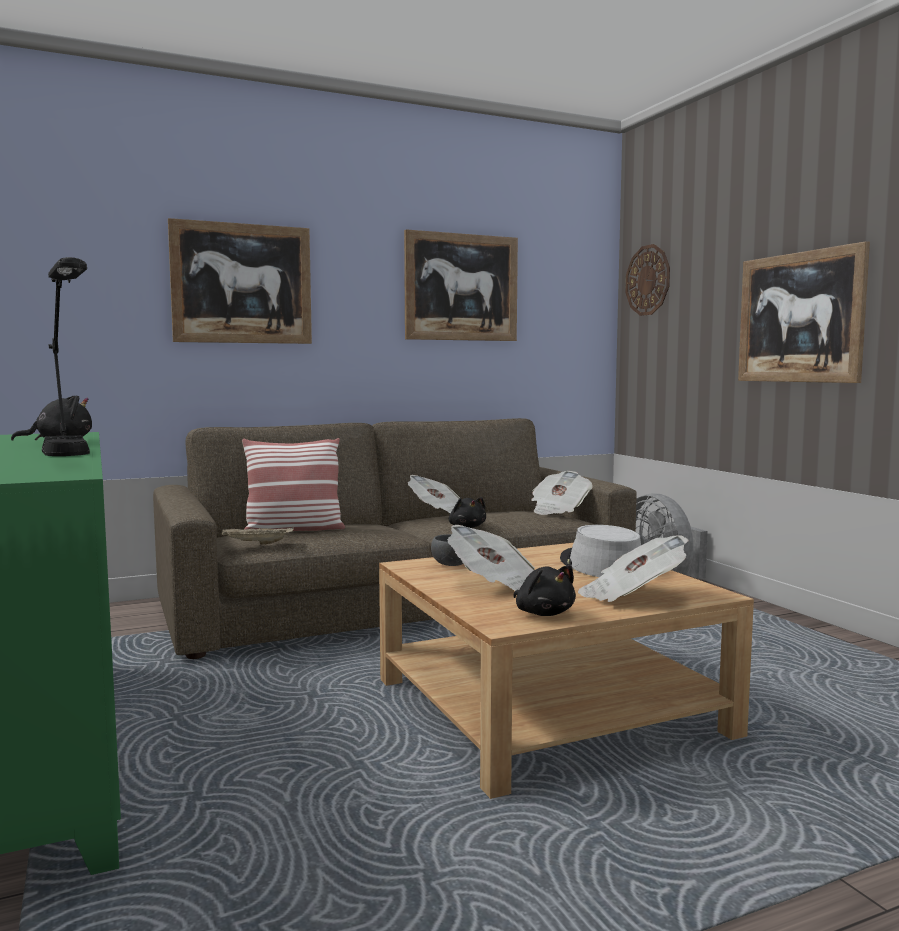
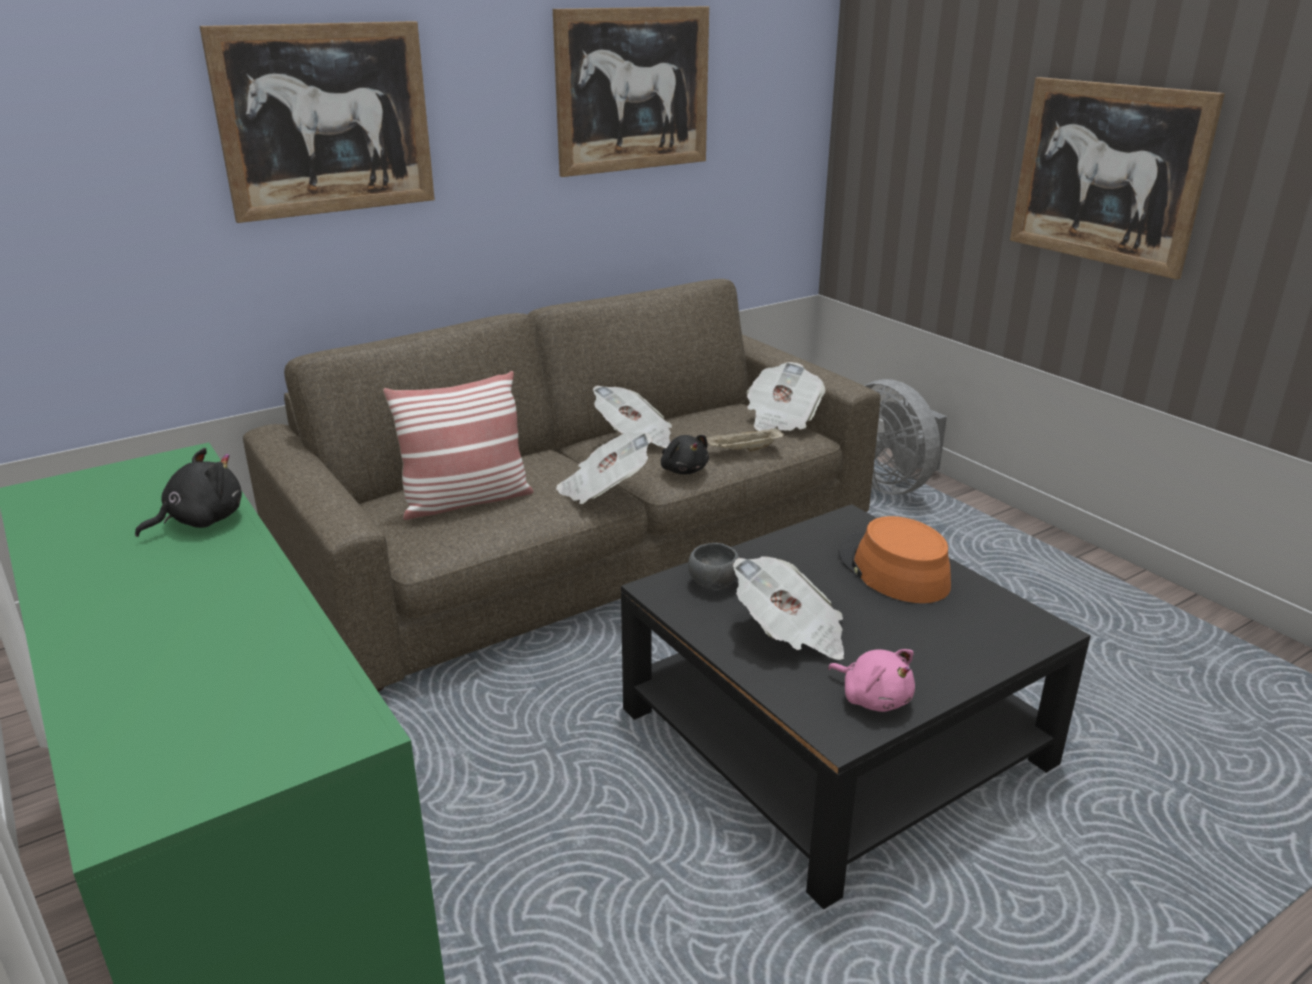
camera: 10 degrees left, 20 degrees up
(71, 456) = (279, 613): black table lamp -> none
(256, 544) = (433, 542): beige tray -> beige tray (744, 450)
(543, 613) = (873, 698): black plush toy -> pink plush toy
(548, 707) = (833, 737): beige coffee table -> black coffee table
(601, 566) = (892, 570): grey hat -> orange hat
(631, 596) = (956, 644): newspaper -> newspaper (604, 490)
(648, 280) = (884, 67): wall clock -> none

